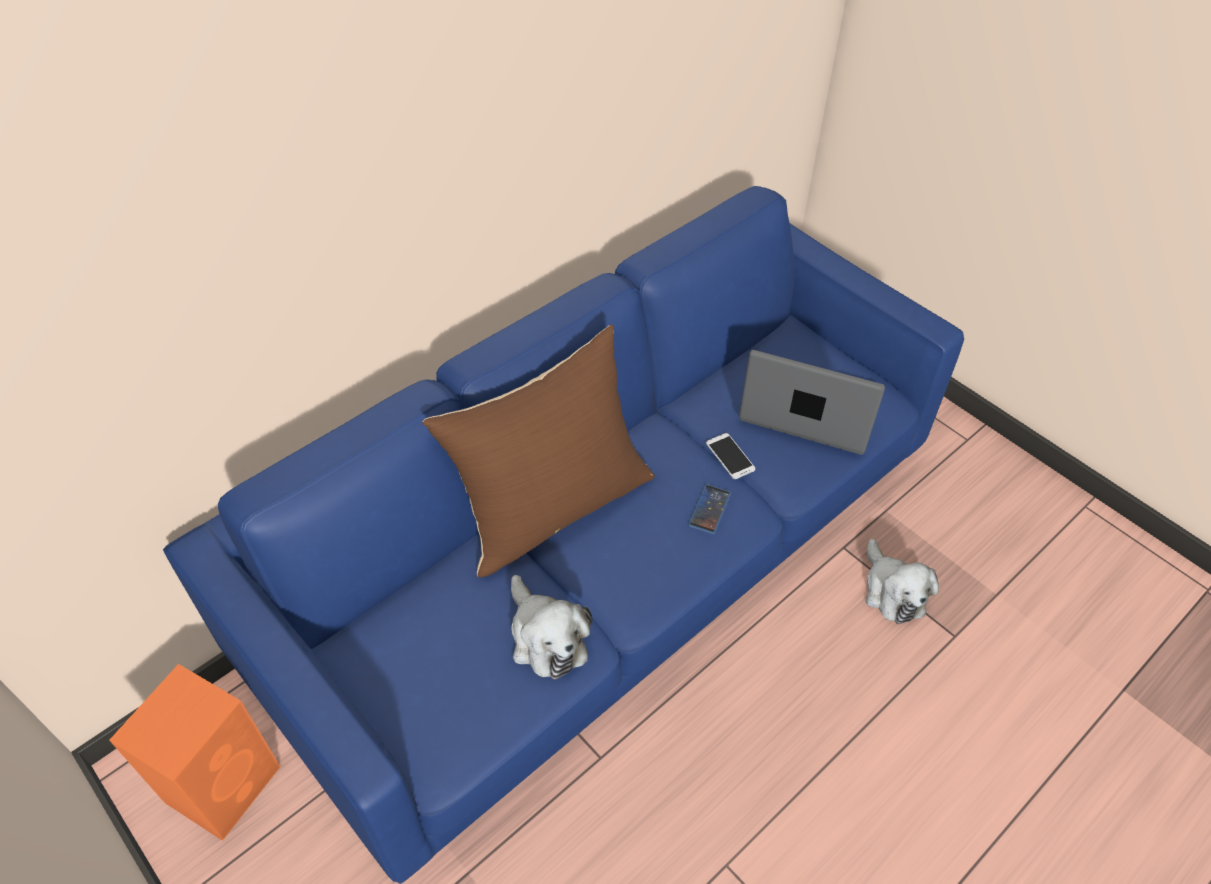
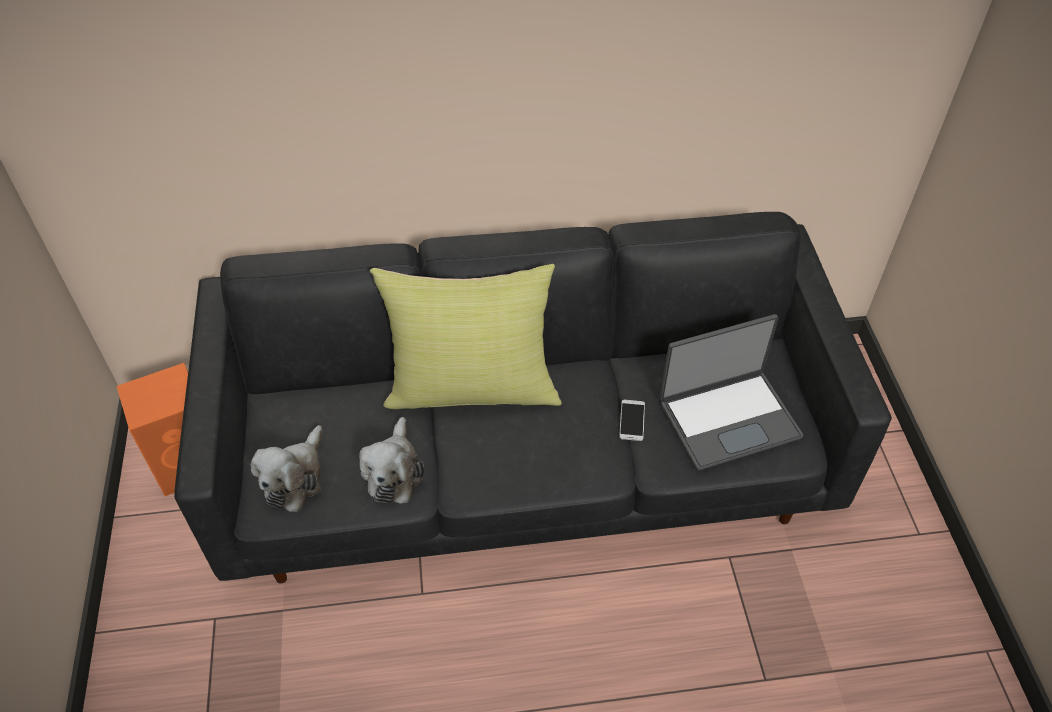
camera: 35 degrees right, 0 degrees up
(553, 507) = (472, 387): brown pillow -> yellow pillow
(604, 573) = (527, 470): blue sofa -> black sofa
(709, 509) = (581, 450): phone -> none
(809, 409) = (728, 419): laptop -> laptop turned 105 degrees clockwise
(892, 591) = (741, 614): plush toy -> plush toy (295, 478)

